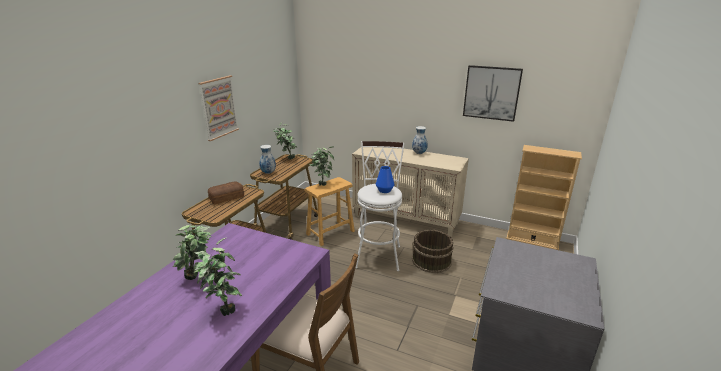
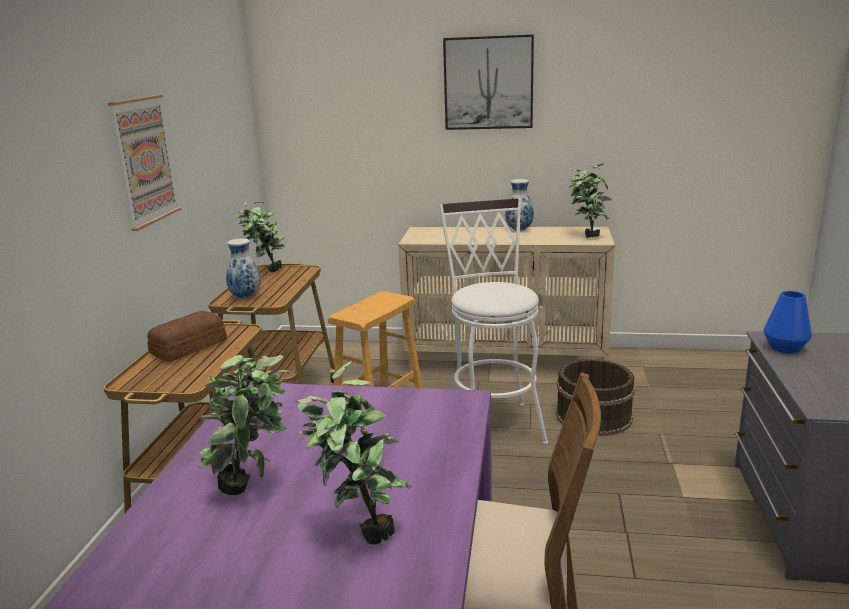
camera: 15 degrees left, 5 degrees down
(323, 183) = (359, 304): potted plant -> potted plant (587, 236)
(384, 190) = (504, 290): blue vase -> blue vase (785, 348)
(491, 93) = (639, 103): picture -> picture (488, 83)
(532, 240) = (733, 357): beige bookcase -> none

